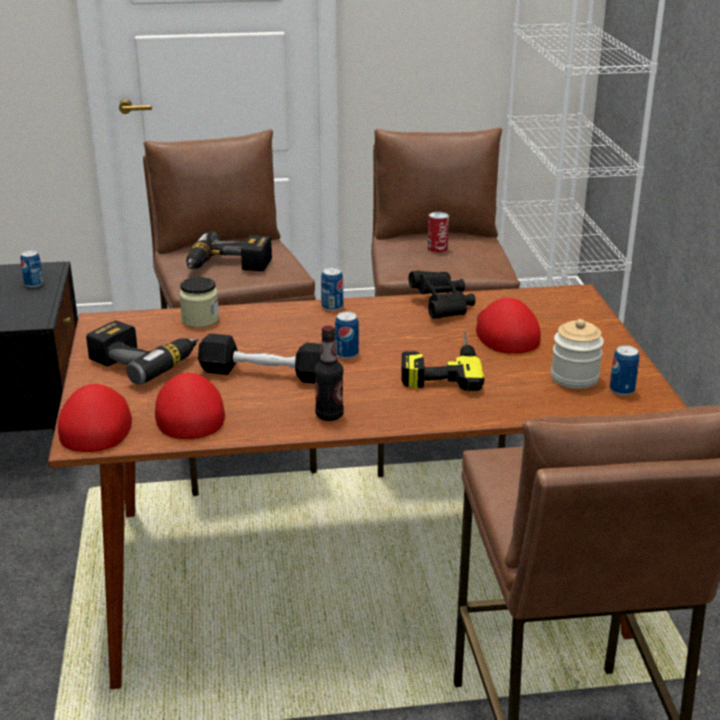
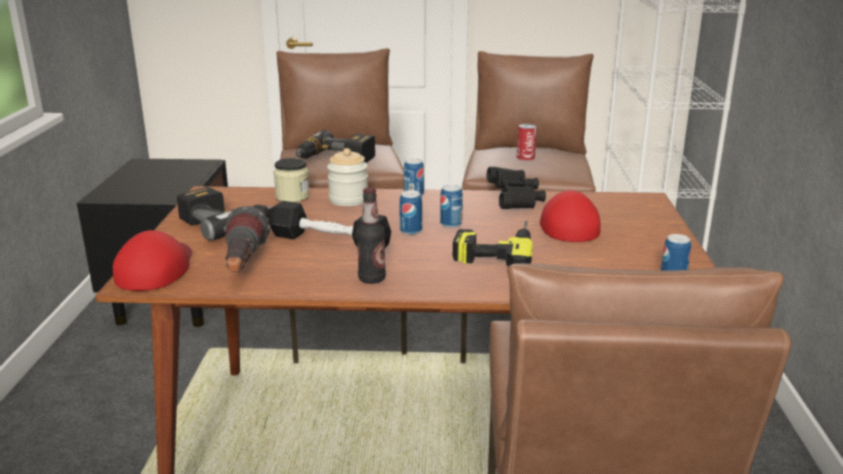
camera: 10 degrees right, 5 degrees down
(34, 284) = (188, 173): can -> can (451, 224)
(189, 412) = (243, 266): red cap -> flashlight
(574, 378) = (626, 266): jar -> jar (348, 200)

